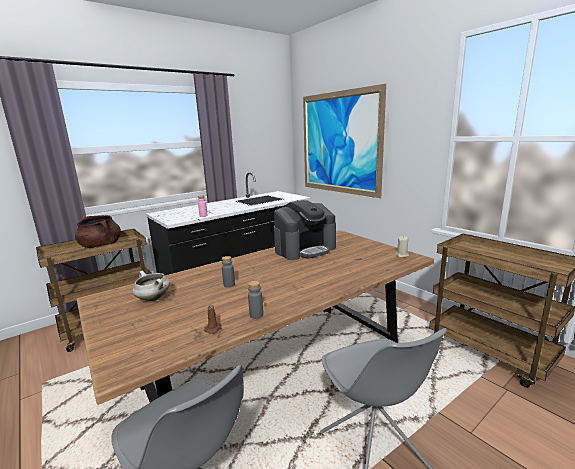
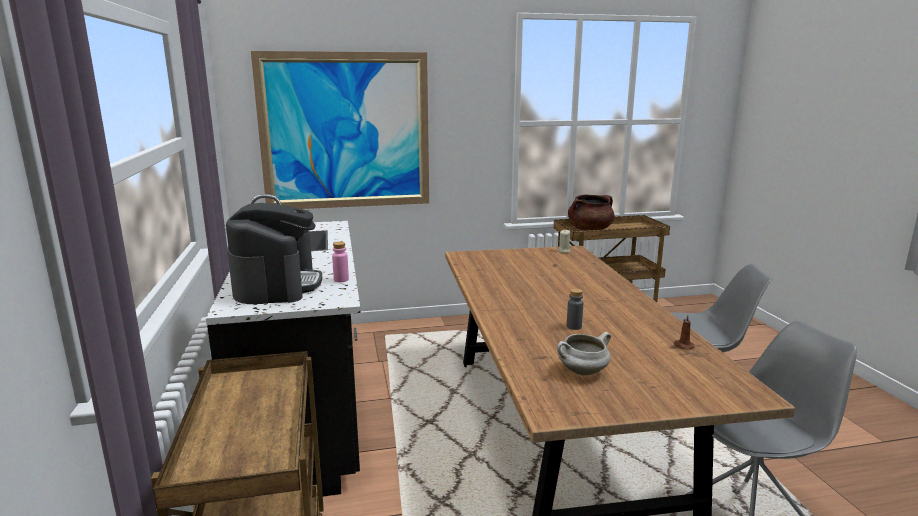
camera: 65 degrees left, 0 degrees up
(101, 246) = (254, 410): brown cooking pot -> brown cooking pot (590, 230)
(256, 315) = (662, 325): grey bottle -> none
(305, 249) = (496, 277): coffee machine -> coffee machine (277, 285)

